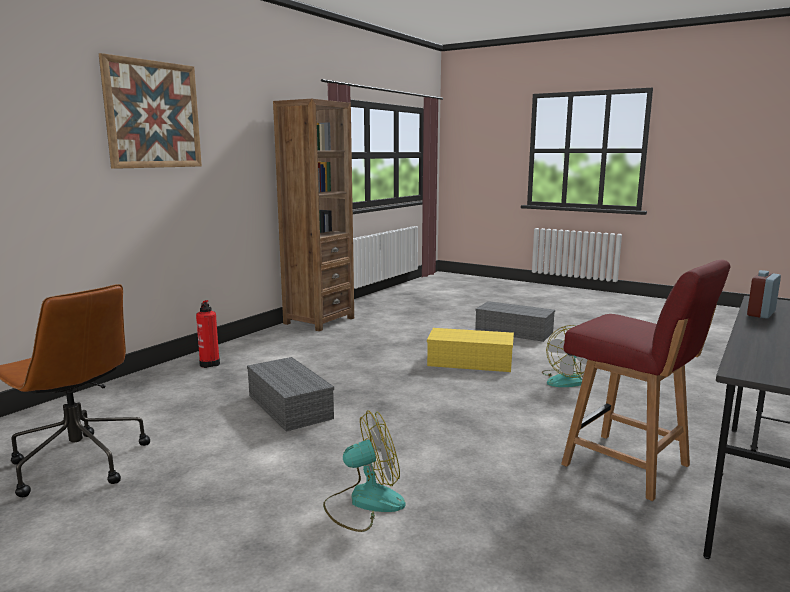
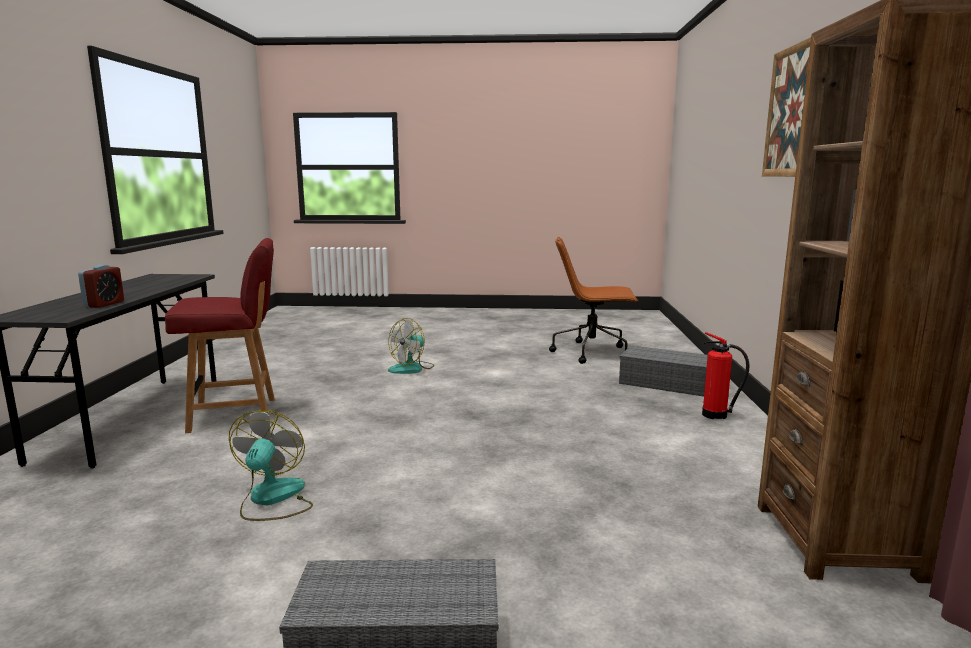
camera: 150 degrees right, 0 degrees up
(288, 406) = (548, 398): grey storage box -> grey storage box (668, 383)
(471, 361) = (430, 500): yellow storage box -> none
(628, 466) = (236, 415): red chair -> red chair turned 150 degrees clockwise

